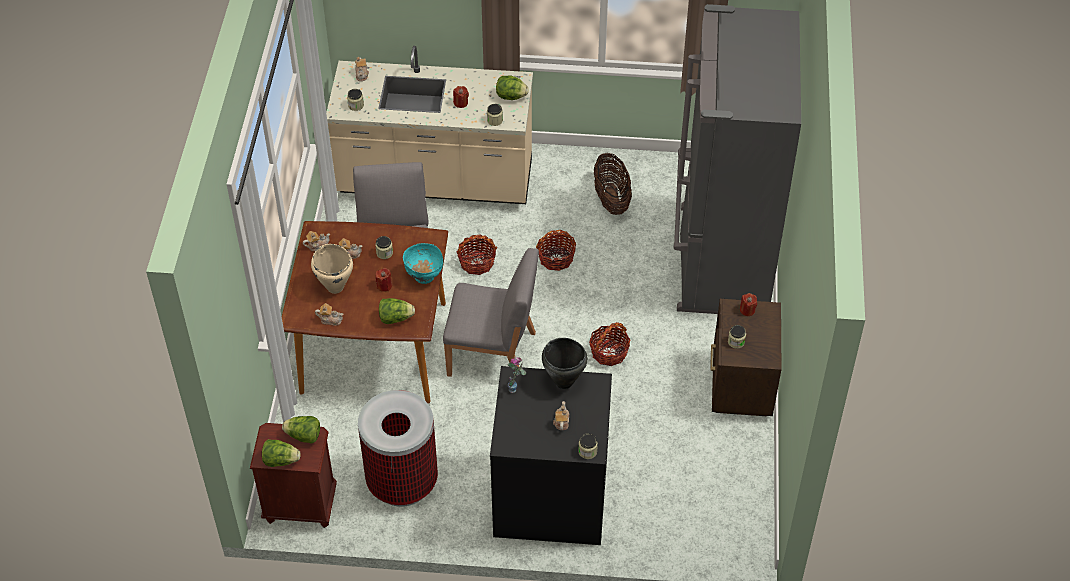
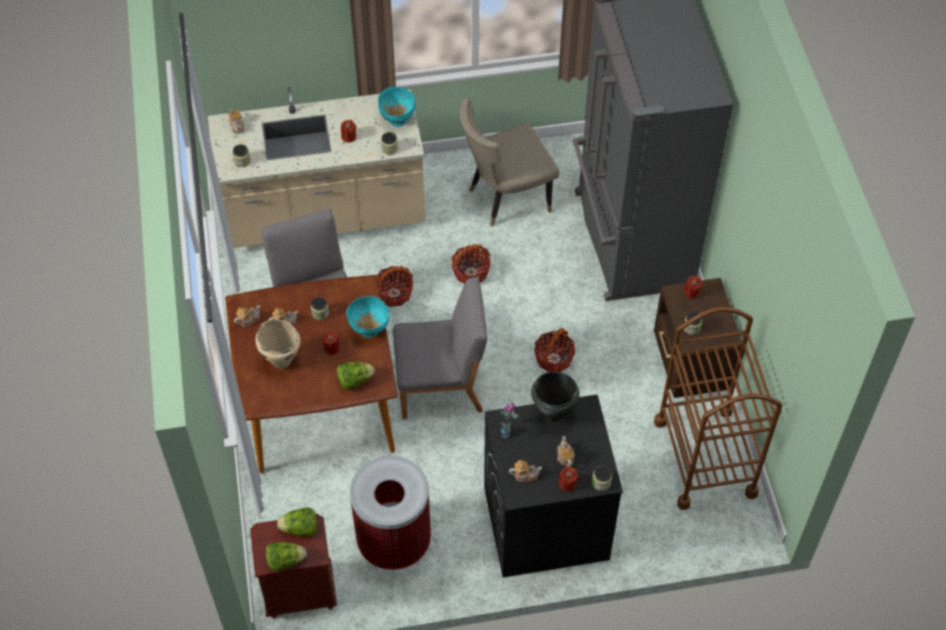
camera: 15 degrees left, 5 degrees up
(330, 319) = (288, 397): teapot -> teapot (525, 475)
(511, 96) = (397, 120): lettuce -> turquoise bowl
(555, 445) = (567, 484): none -> red candle
(611, 199) = (505, 198): basket -> beige chair
(726, 474) = (705, 457): none -> brown cart

